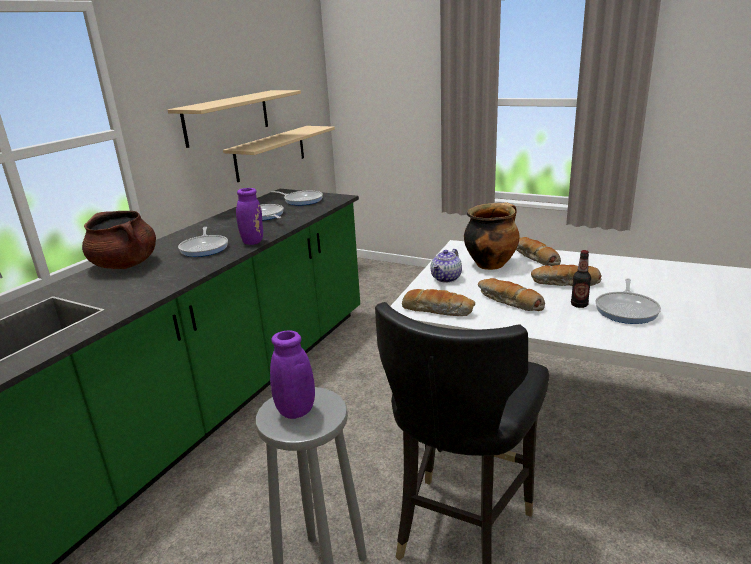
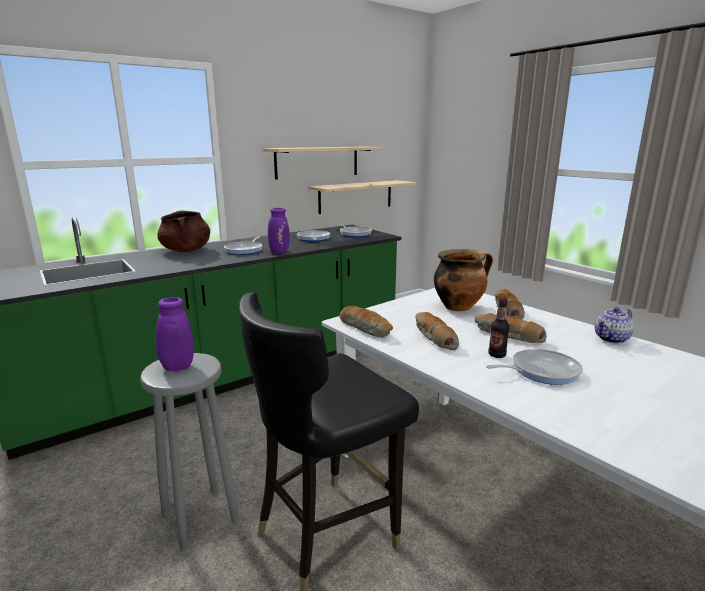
camera: 25 degrees right, 5 degrees down
(446, 278) = (405, 308): teapot -> teapot (611, 339)
(627, 310) = (541, 371): frying pan -> frying pan turned 150 degrees counterclockwise

